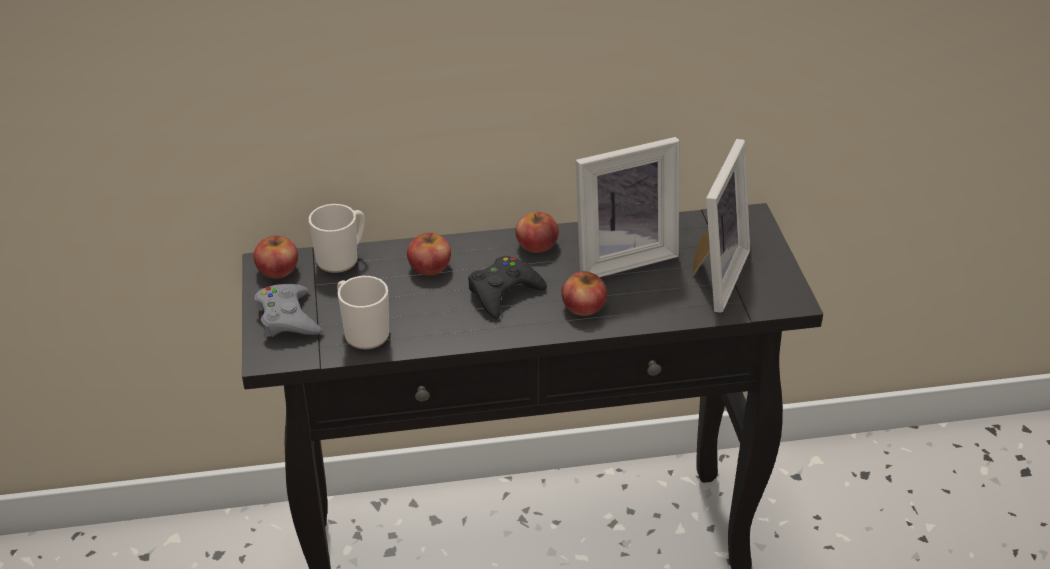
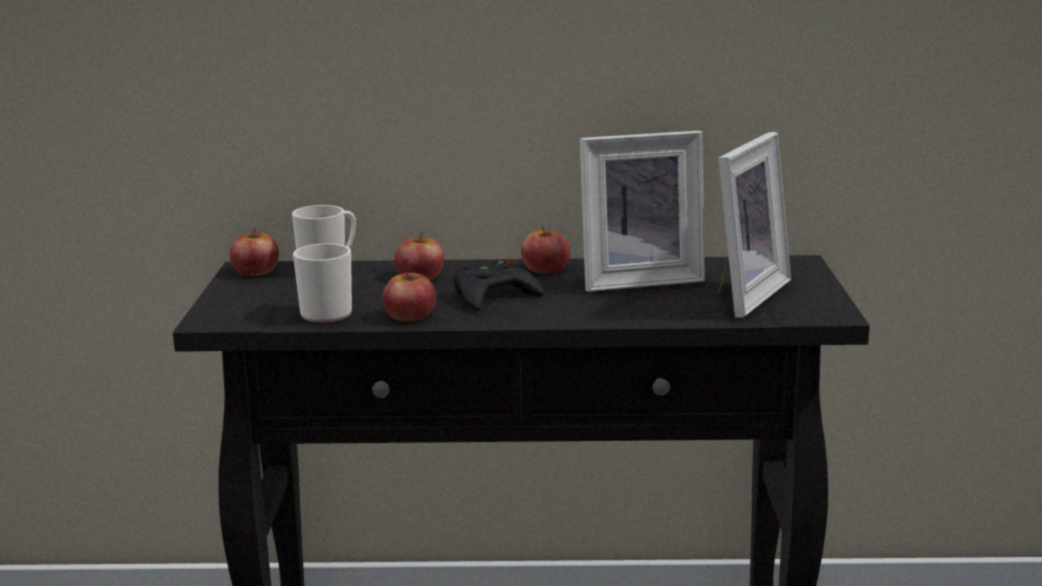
camera: 10 degrees right, 20 degrees down
(288, 318) = (246, 299): grey game controller -> none
(583, 306) = (581, 307): apple -> apple (410, 315)

